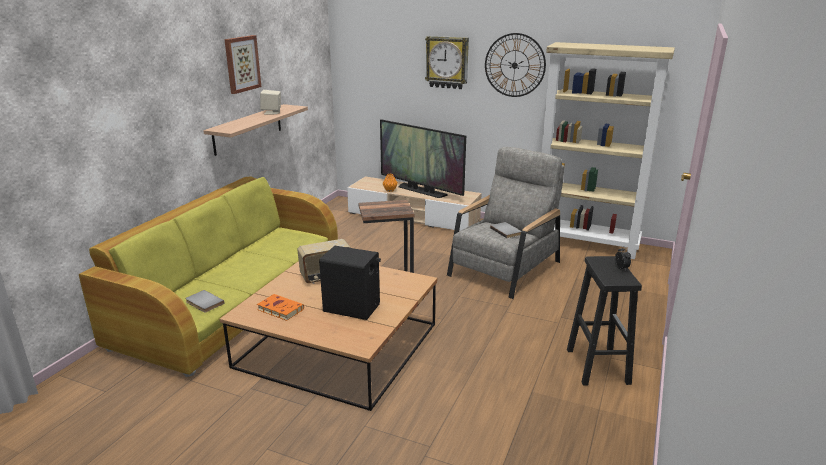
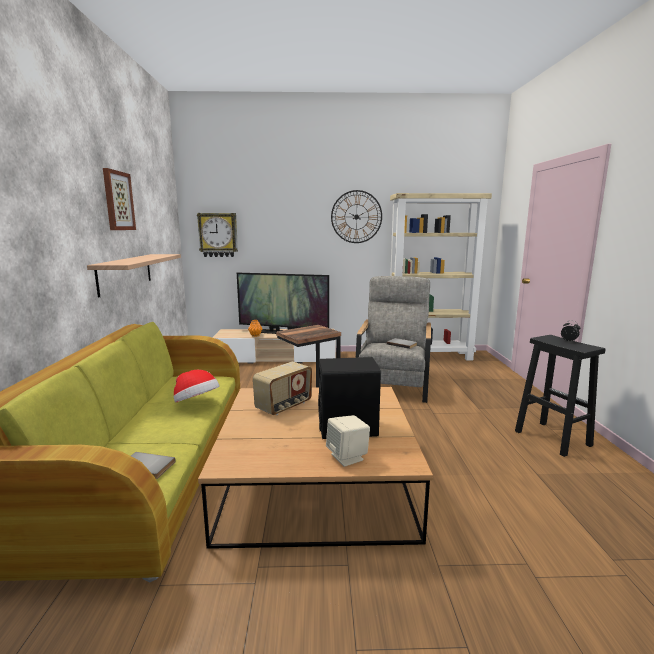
camera: 25 degrees left, 10 degrees down
(272, 112) = (149, 256): beige speaker -> beige speaker (347, 457)
(274, 258) = (196, 403): none -> hat
(279, 309) = (267, 449): orange book -> none
(447, 62) = (297, 218): wall clock -> wall clock (218, 235)

